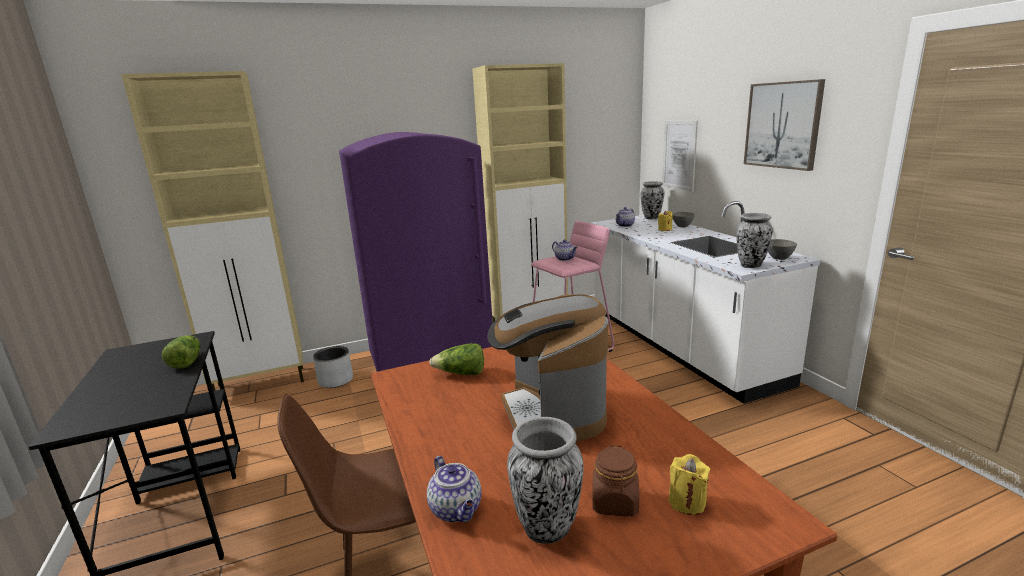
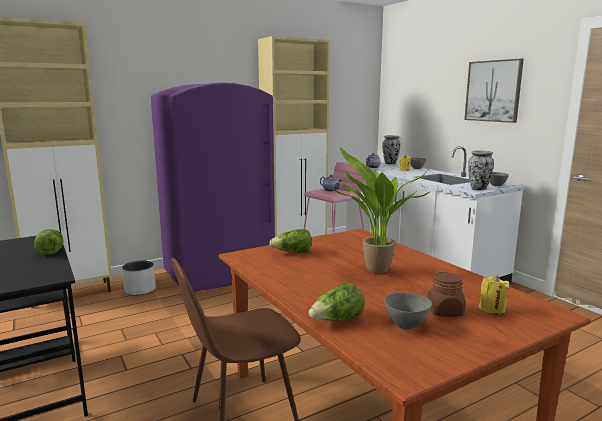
camera: 10 degrees left, 5 degrees down
(457, 510) = (337, 320): teapot -> lettuce
(547, 528) = (406, 325): vase -> grey bowl
(551, 413) = (374, 271): coffee machine -> potted plant
(679, 155) = (412, 115): picture -> none

